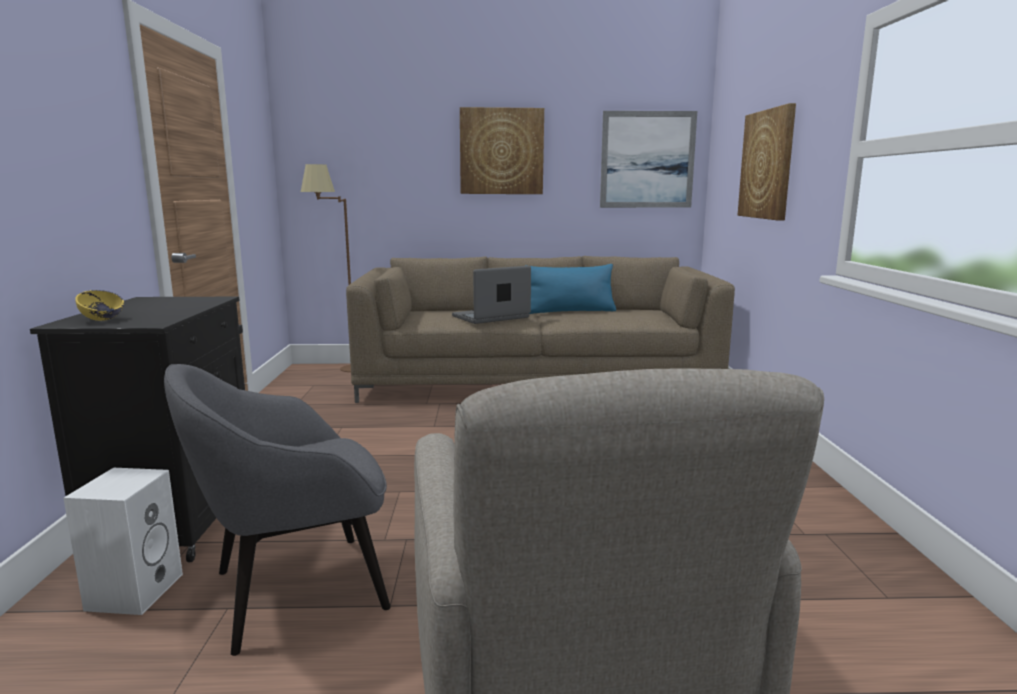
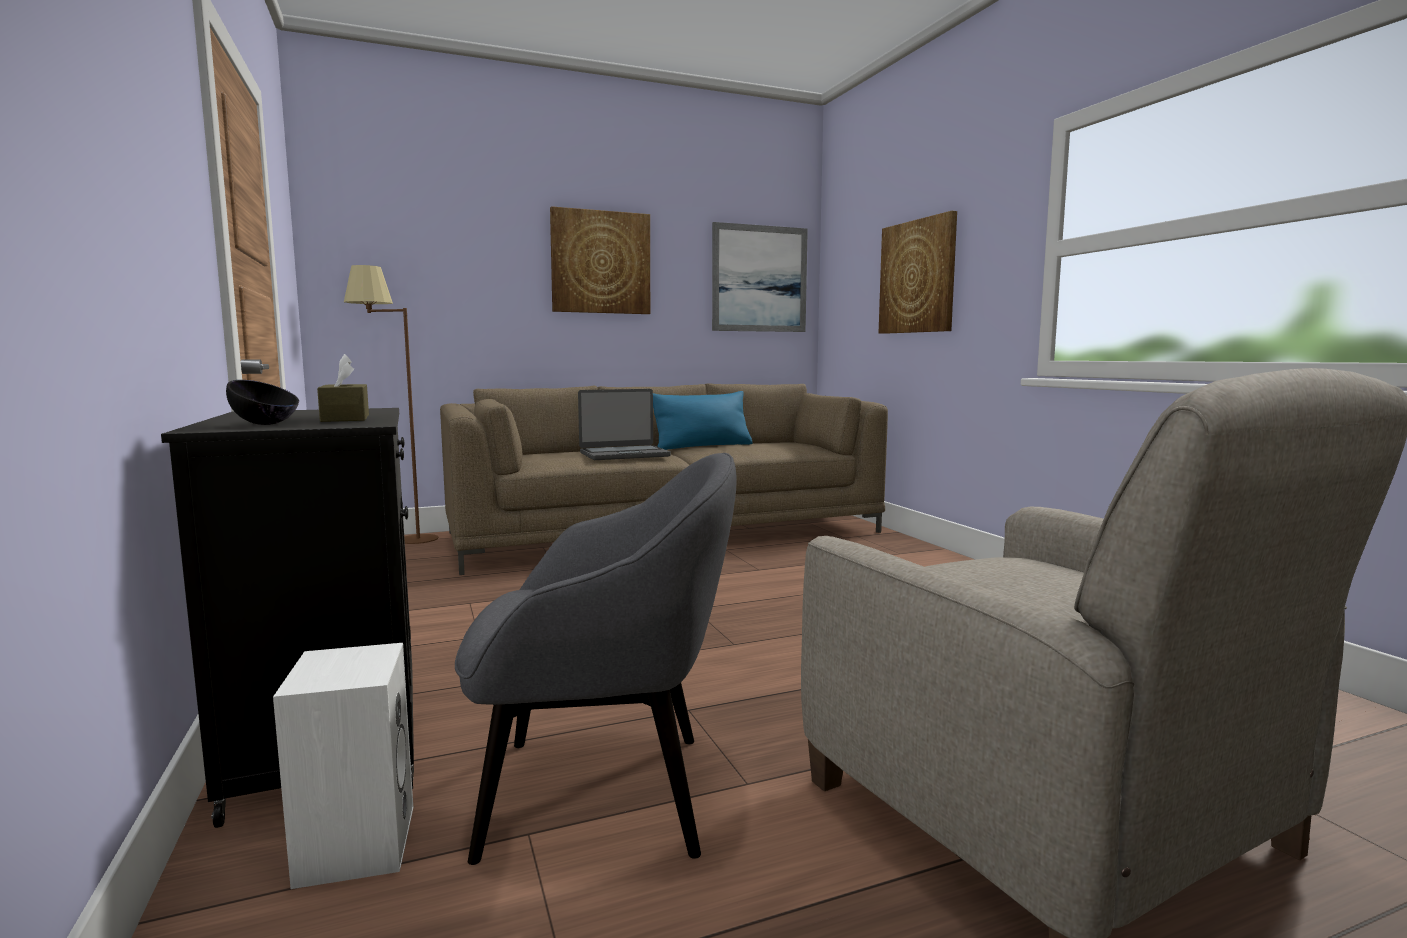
camera: 20 degrees left, 5 degrees down
(102, 320) = (265, 424): yellow bowl -> black bowl
(165, 313) = (345, 418): none -> brown tissue box
(295, 591) = (604, 793): grey armchair -> grey armchair turned 135 degrees counterclockwise
(491, 317) = (624, 454): laptop -> laptop turned 150 degrees counterclockwise

